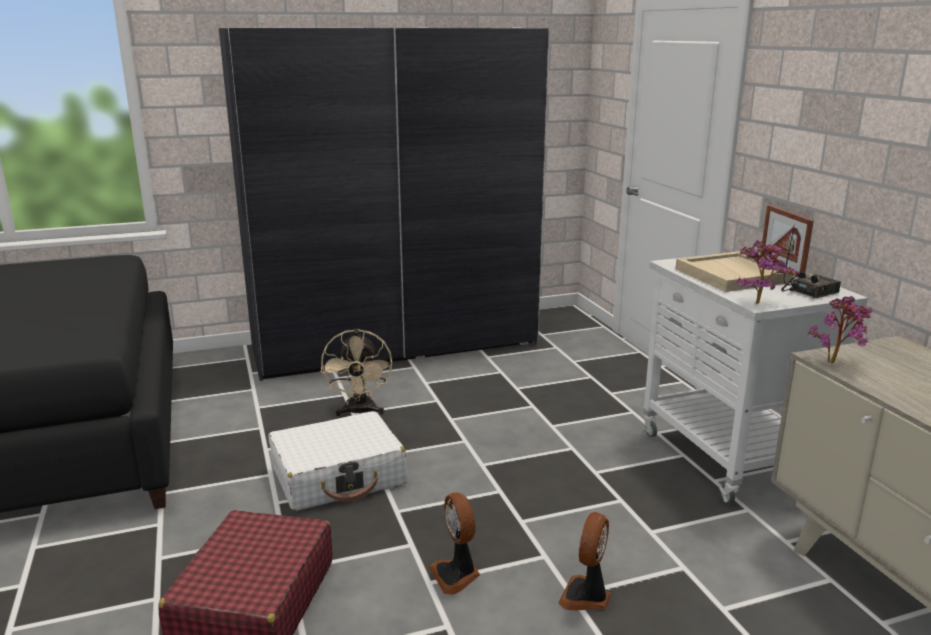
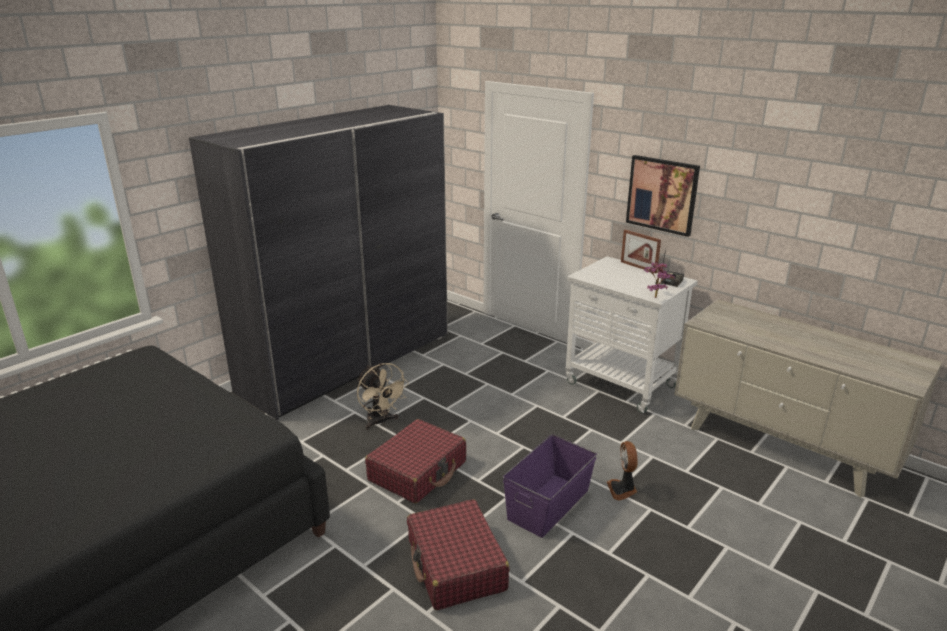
camera: 30 degrees left, 5 degrees up
(339, 476) = (418, 471): white suitcase -> red suitcase
(456, 575) = (549, 504): fan -> purple storage box
(733, 275) = (622, 278): beige tray -> none
(831, 147) = (662, 194): none -> picture
(836, 363) = (709, 324): potted plant -> none

